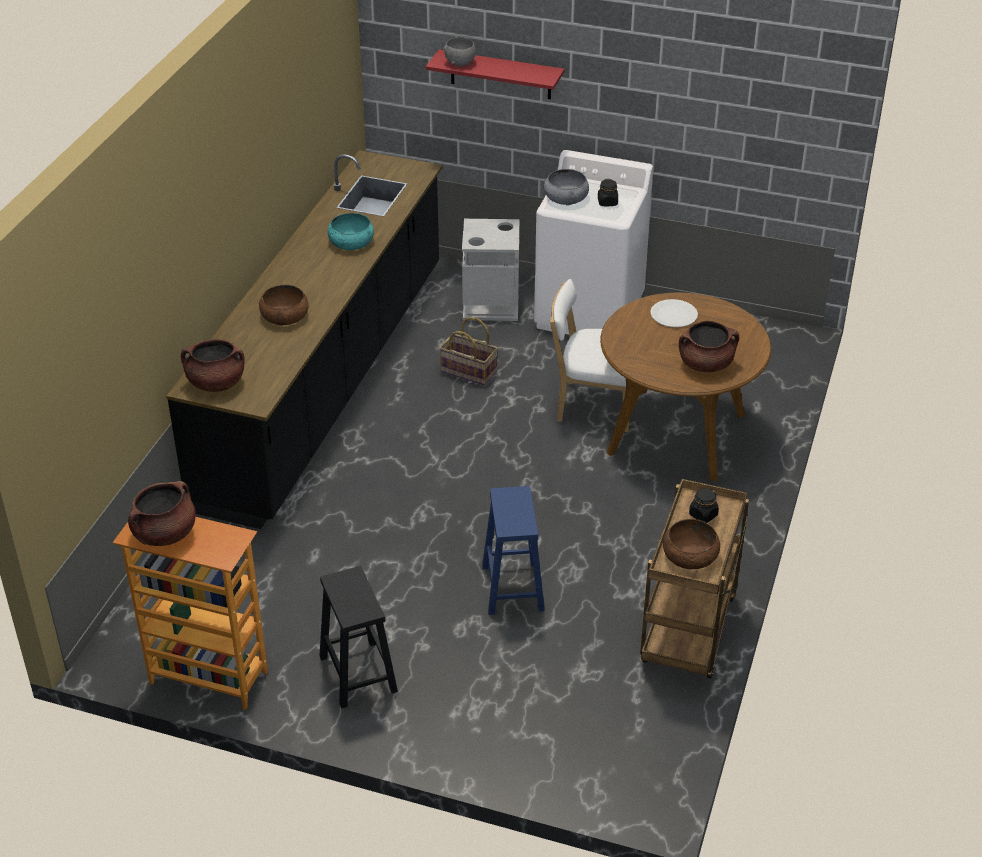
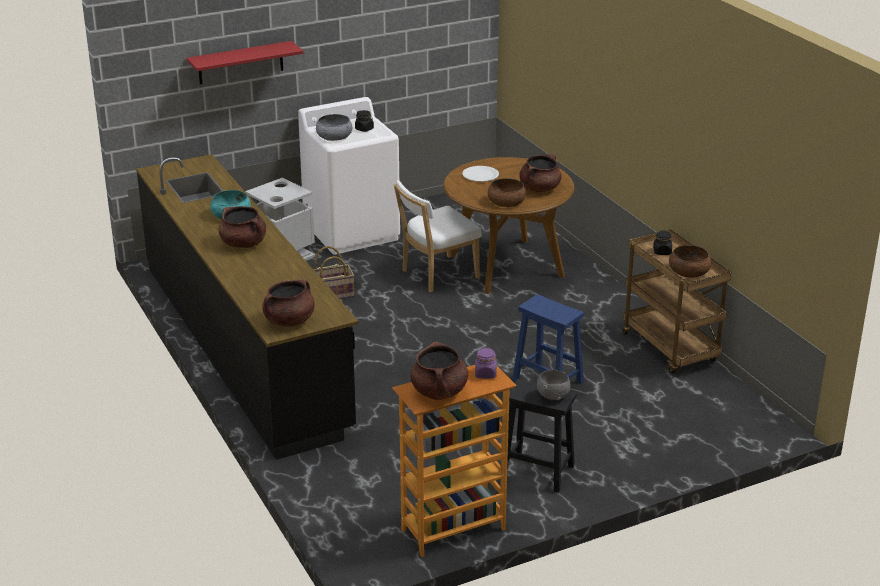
camera: 45 degrees left, 10 degrees down
(228, 542) = (485, 374): none -> purple jar
(284, 316) = (264, 268): brown bowl -> brown bowl (506, 202)
(311, 279) = (243, 244): none -> brown cooking pot
(460, 63) = (218, 59): grey bowl -> grey bowl (553, 396)

